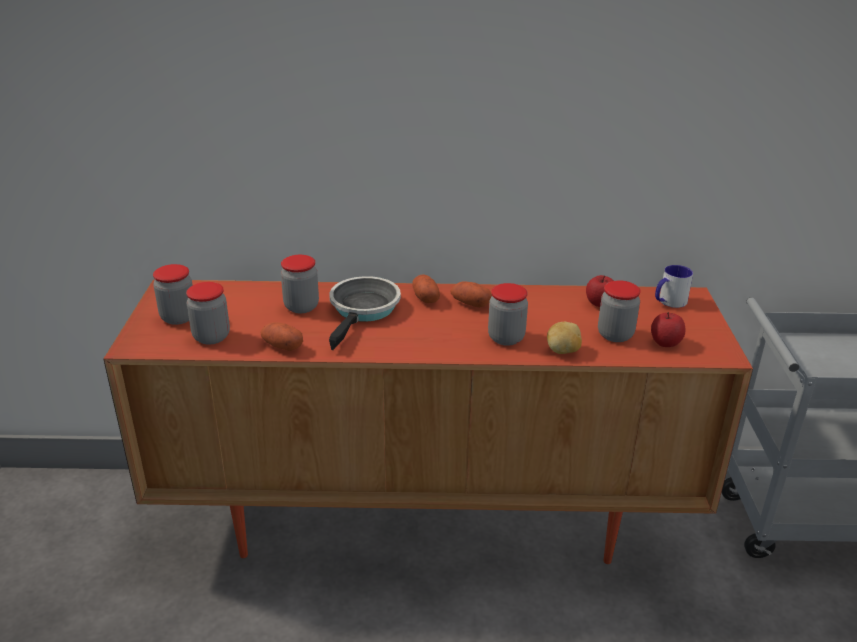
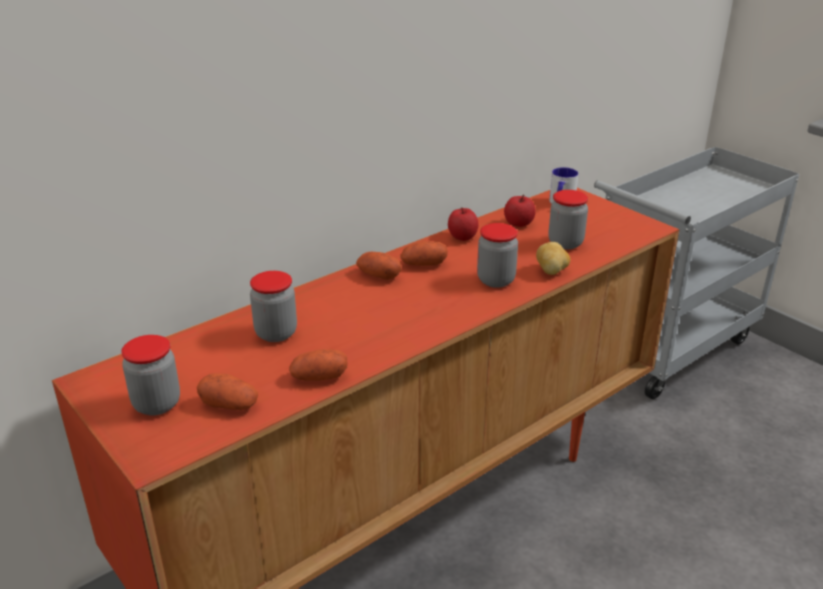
camera: 40 degrees left, 0 degrees up
(211, 337) = (229, 404): jar -> potato
(363, 310) = (342, 310): frying pan -> none
(665, 343) = (605, 234): apple -> apple (462, 237)

